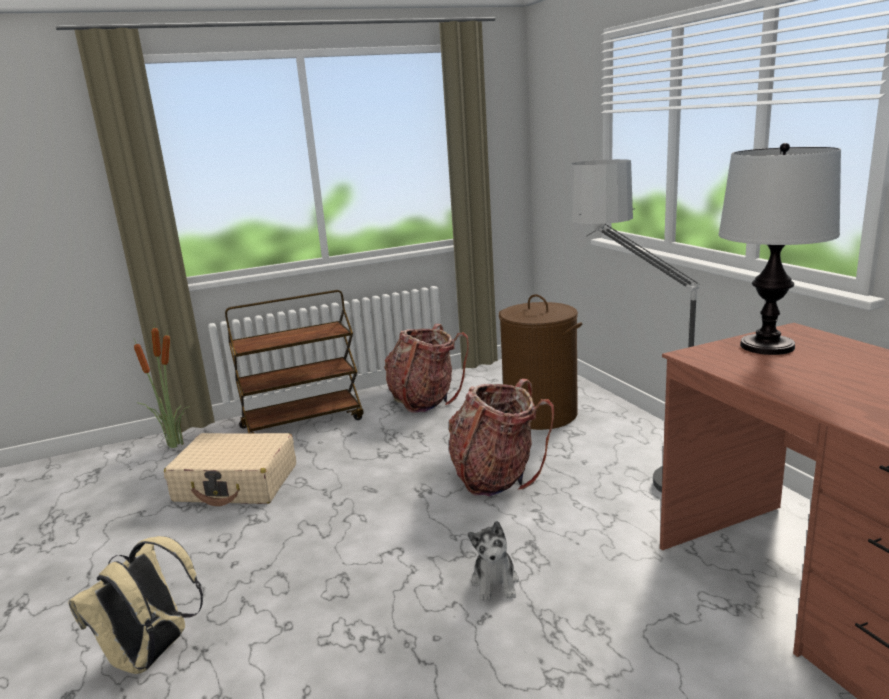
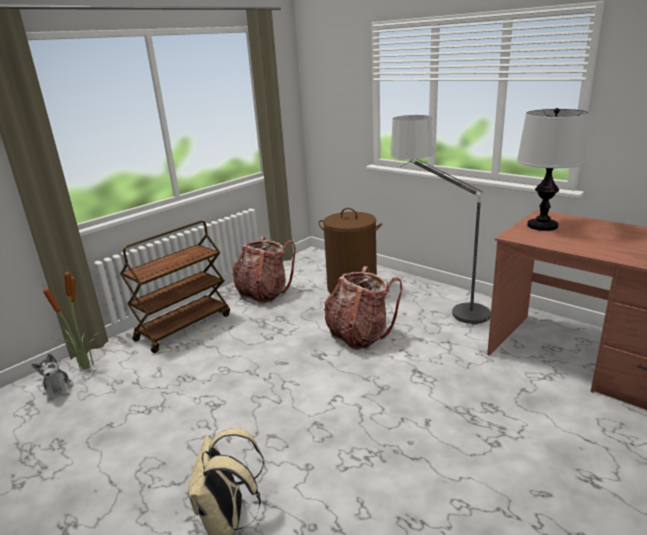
camera: 25 degrees left, 5 degrees up
(236, 483) = (173, 383): beige suitcase -> none
(495, 582) = (415, 399): plush toy -> plush toy (59, 389)

